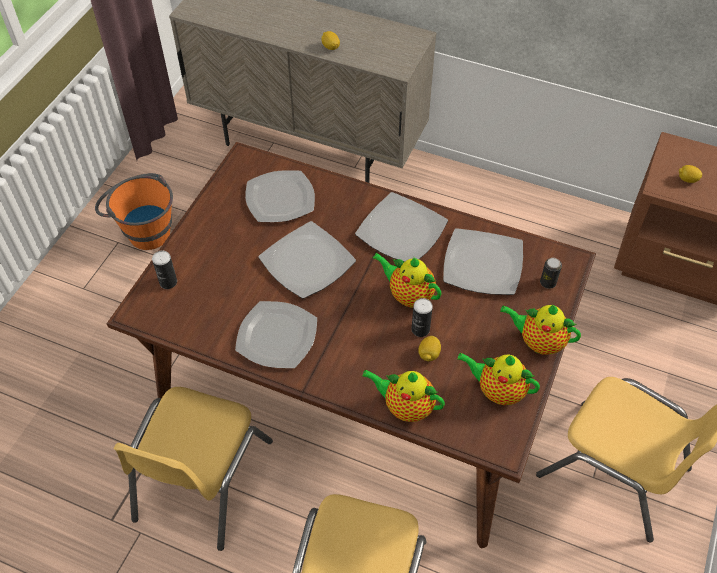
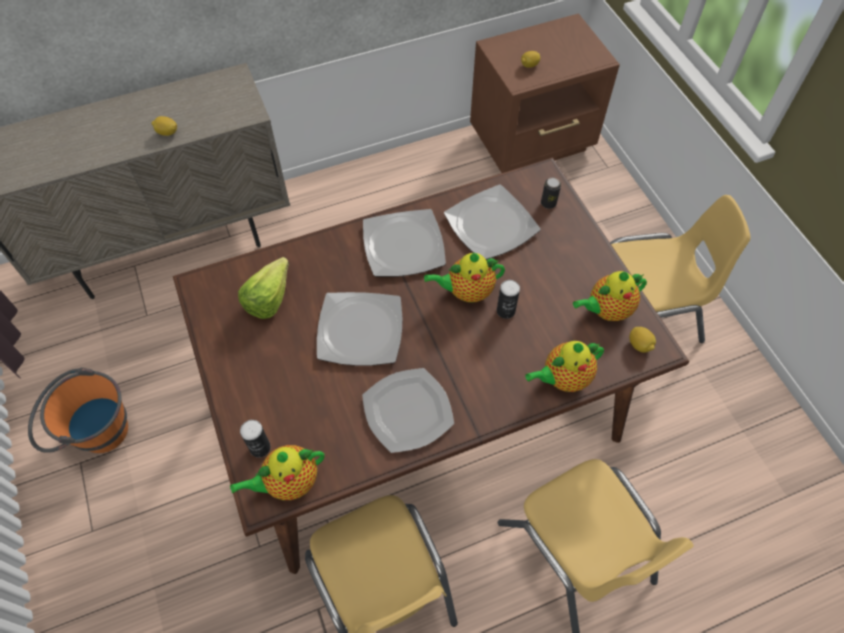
camera: 45 degrees left, 5 degrees up
(279, 198) = (273, 295): plate -> lettuce
(429, 354) = (533, 324): lemon -> lemon (639, 345)
(538, 341) = (591, 252): teapot -> teapot (288, 482)

